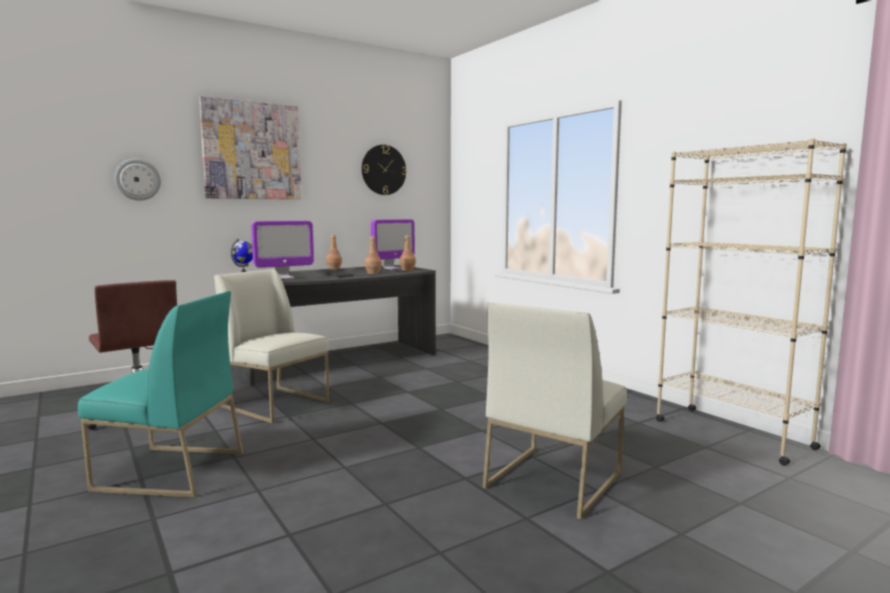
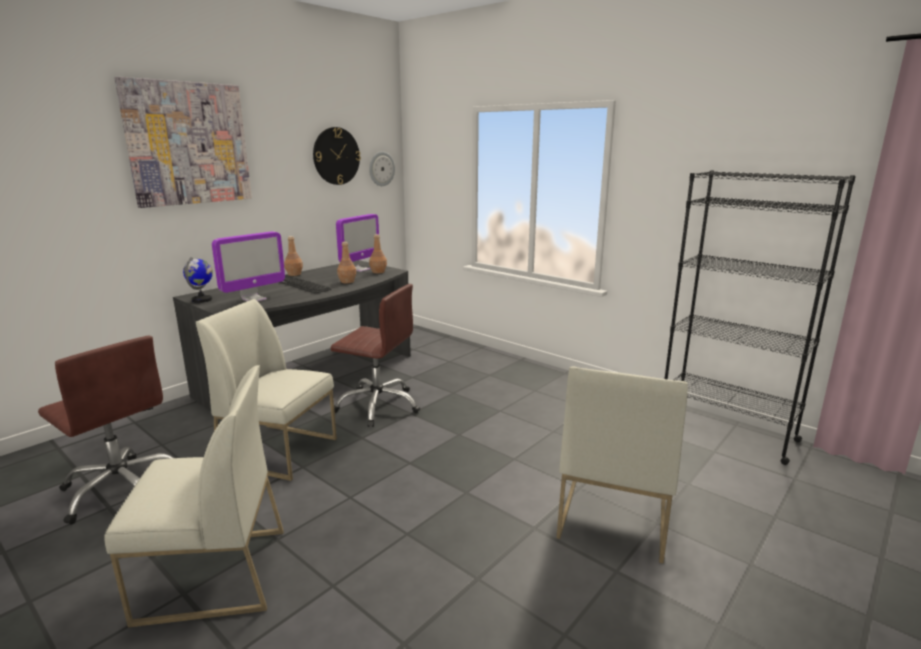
camera: 15 degrees left, 10 degrees up
(138, 179) = (48, 191): wall clock -> wall clock (381, 169)
(169, 471) = (212, 575): turquoise chair -> white chair
(381, 384) = (378, 405): none -> brown office chair
(731, 434) = (726, 431): beige bookcase -> black bookcase

